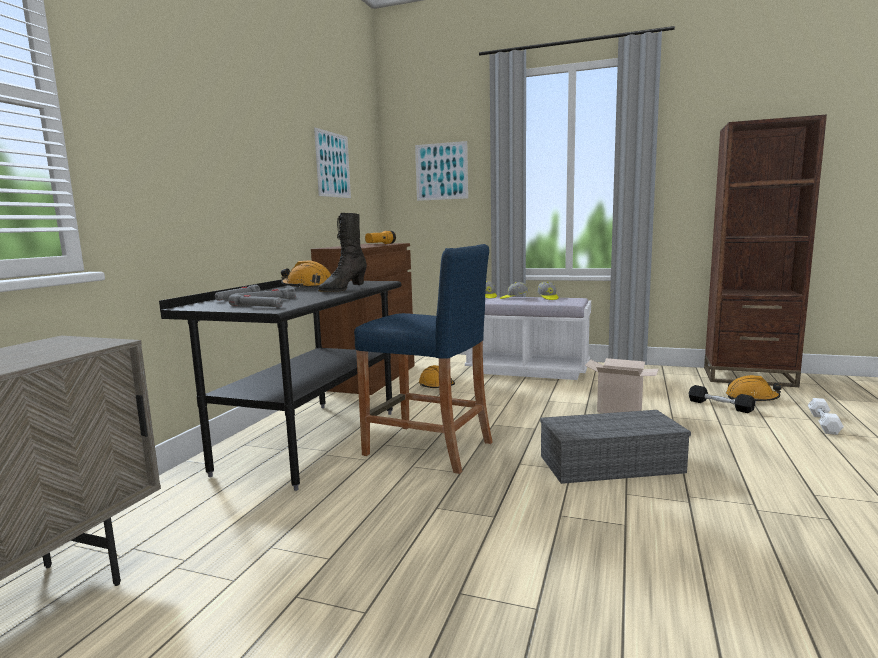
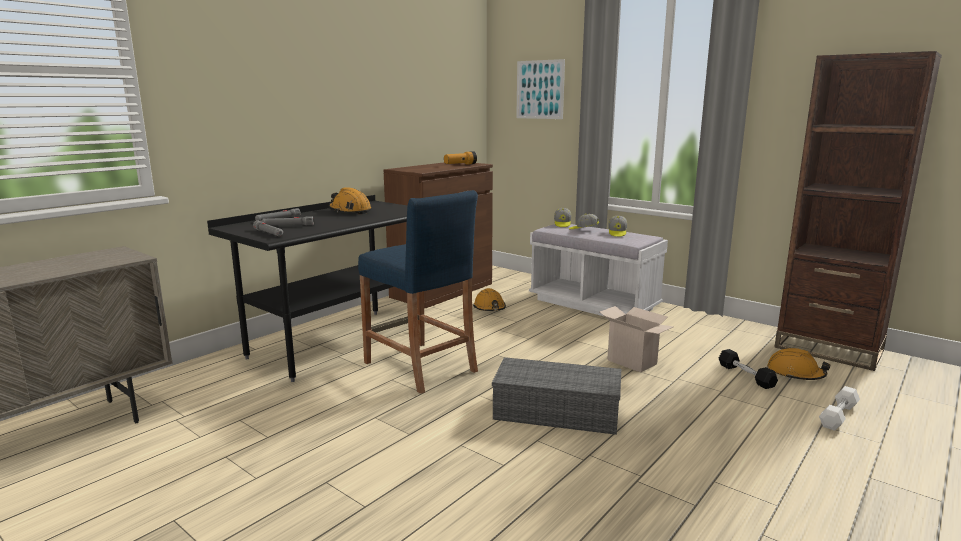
camera: 20 degrees right, 5 degrees up
(333, 165) = (419, 87): picture -> none
(343, 289) = (367, 217): black boot -> none

